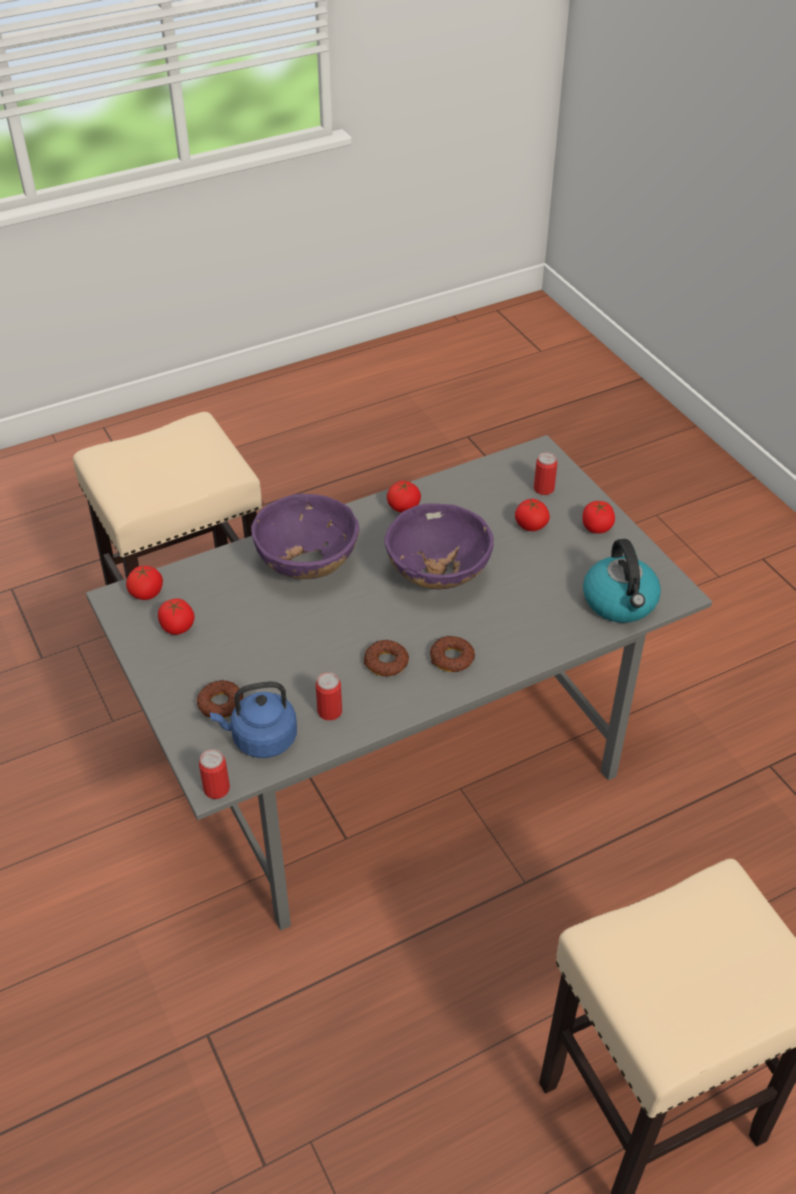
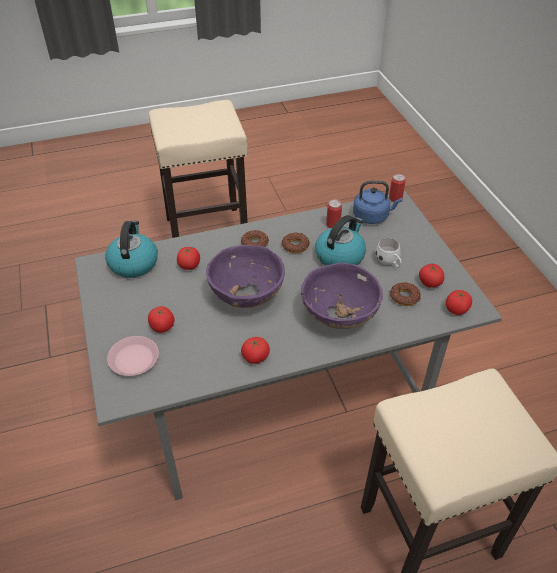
camera: 170 degrees left, 0 degrees up
(220, 704) = (397, 235): donut -> donut (404, 297)
(236, 652) = (389, 263): none -> white mug
(313, 654) = (340, 256): none -> kettle
(543, 489) = (134, 359): can -> pink plate
(596, 527) = (114, 318): tomato -> tomato (189, 265)

